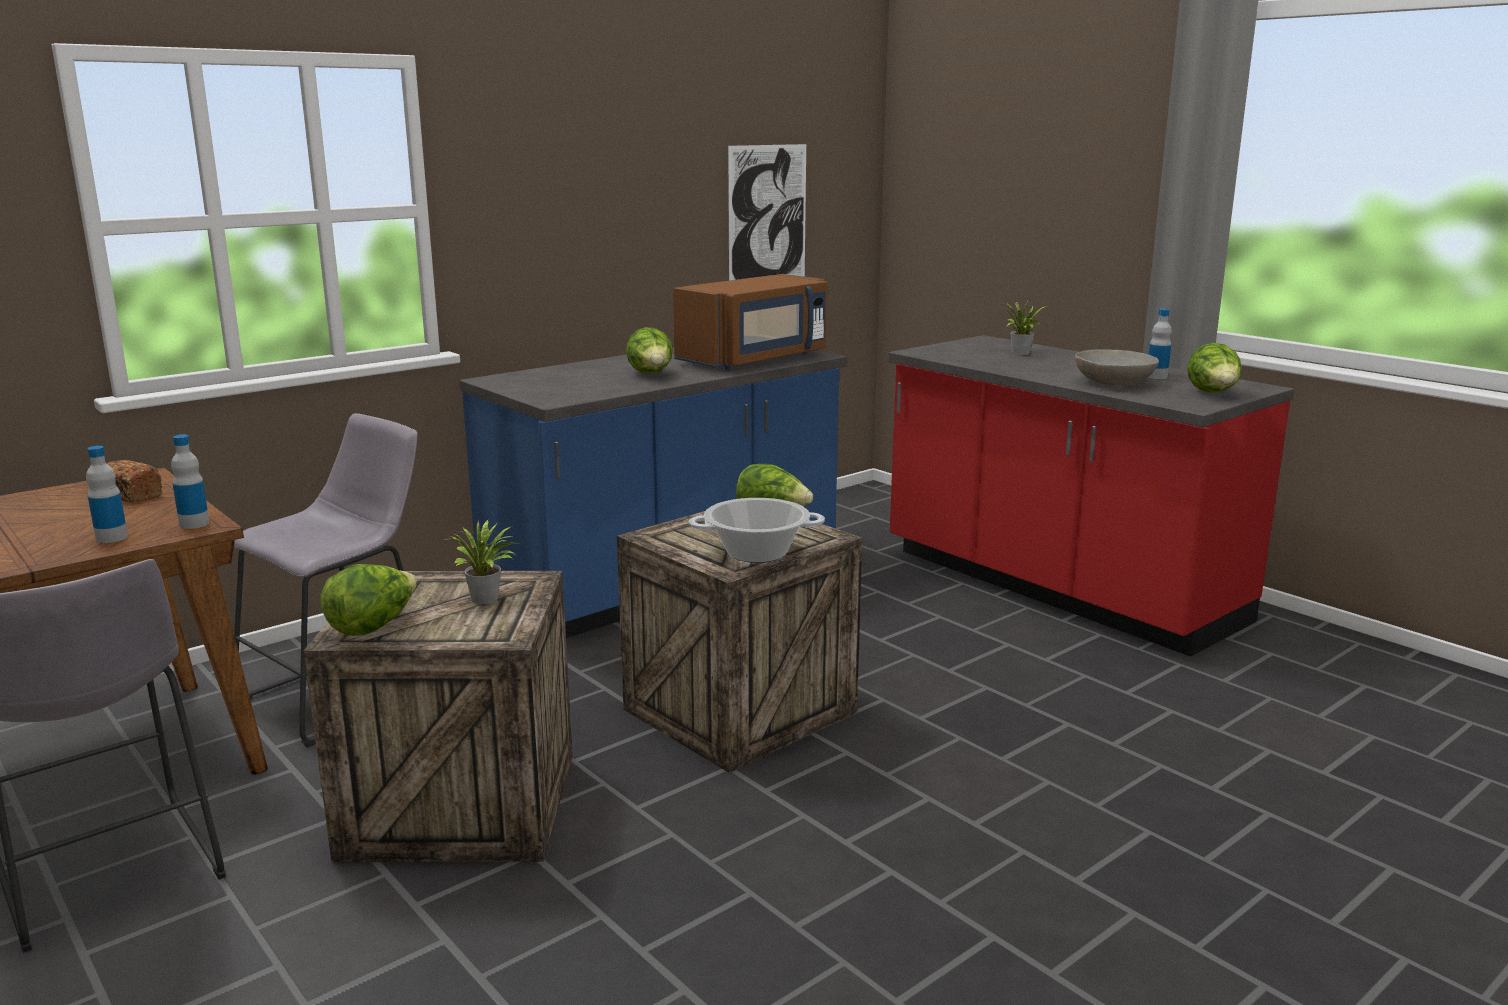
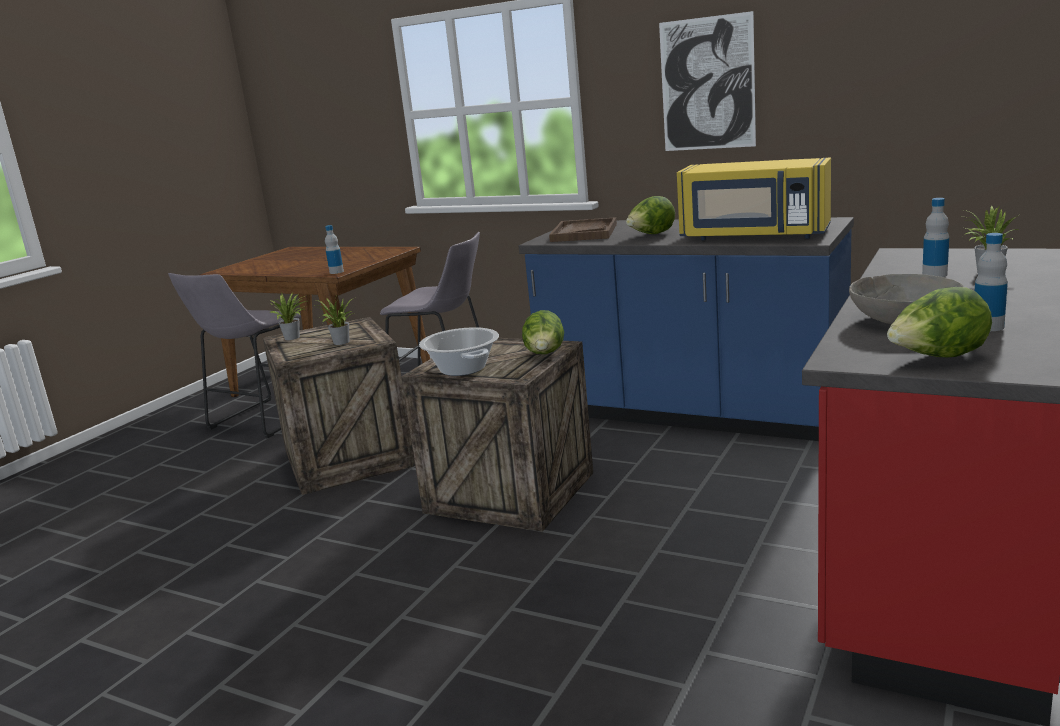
camera: 70 degrees right, 0 degrees up
(112, 538) = (310, 270): bottle -> bottle (934, 274)
(130, 495) = (372, 255): bread -> none
(373, 627) = (294, 337): lettuce -> potted plant
(558, 386) = (584, 233): none -> brown tray
(755, 359) = (753, 236): brown microwave -> yellow microwave
(767, 215) = (921, 96): picture -> picture (707, 84)

